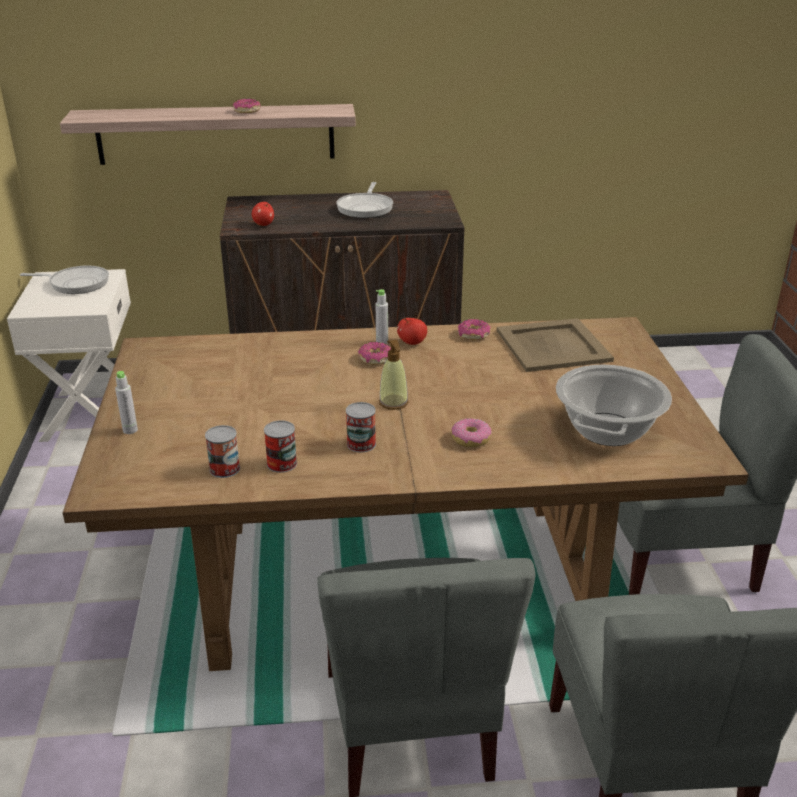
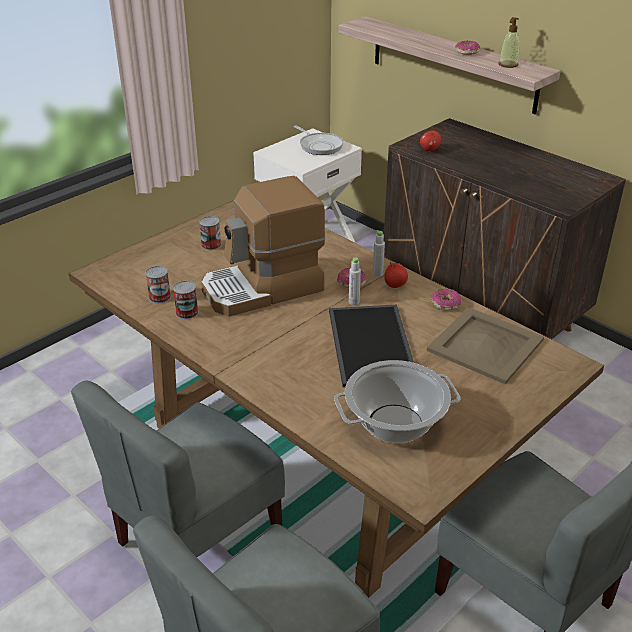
camera: 50 degrees right, 5 degrees up
(130, 430) = (161, 248): grey bottle -> grey bottle (354, 302)
(311, 404) = (263, 288): none -> coffee machine
(361, 444) = (242, 329): can -> can (211, 245)
(366, 208) = (525, 167): frying pan -> none
(393, 403) = (306, 316): soap dispenser -> soap dispenser (508, 65)
(470, 439) = (302, 368): donut -> none
(481, 392) = (369, 344): none -> tray

